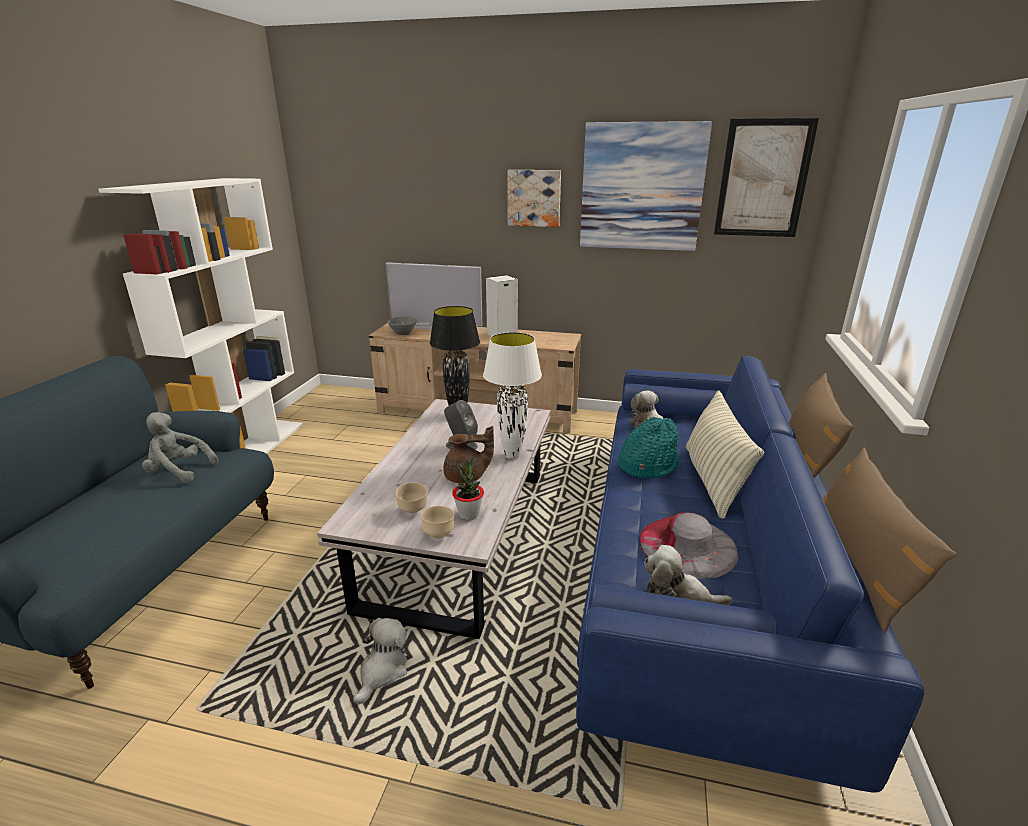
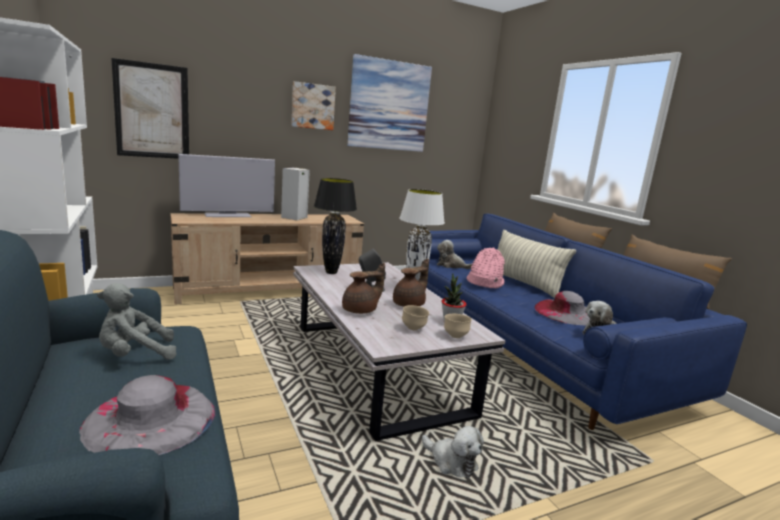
camera: 40 degrees left, 10 degrees down
(106, 531) = (150, 419): none -> grey hat
(382, 671) = (451, 462): plush toy -> plush toy turned 150 degrees clockwise
(402, 333) = (204, 220): grey bowl -> none
(402, 472) = (361, 310): none -> brown teapot
(647, 465) = (484, 282): turquoise hat -> pink hat
(763, 179) = (457, 107): picture -> picture (152, 111)

